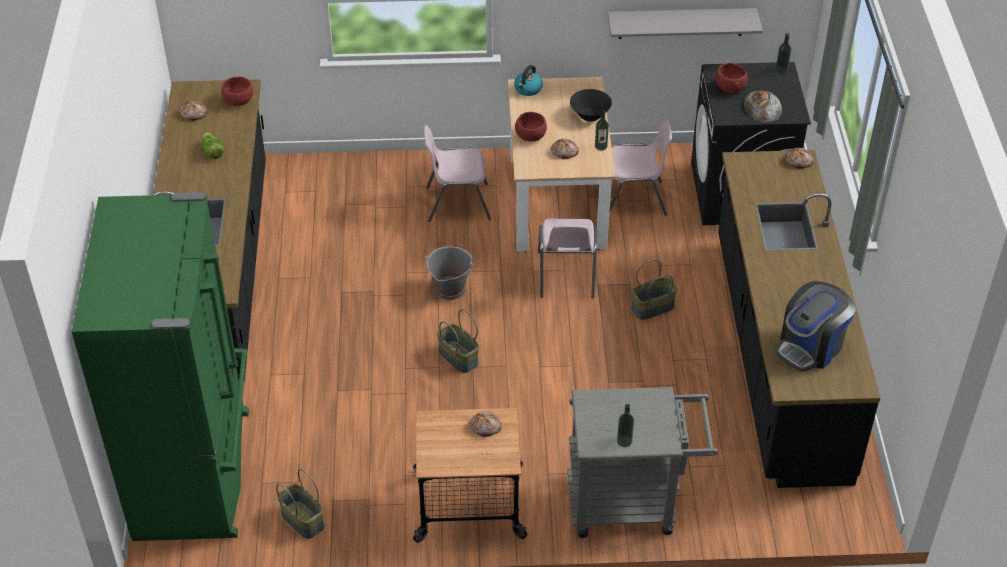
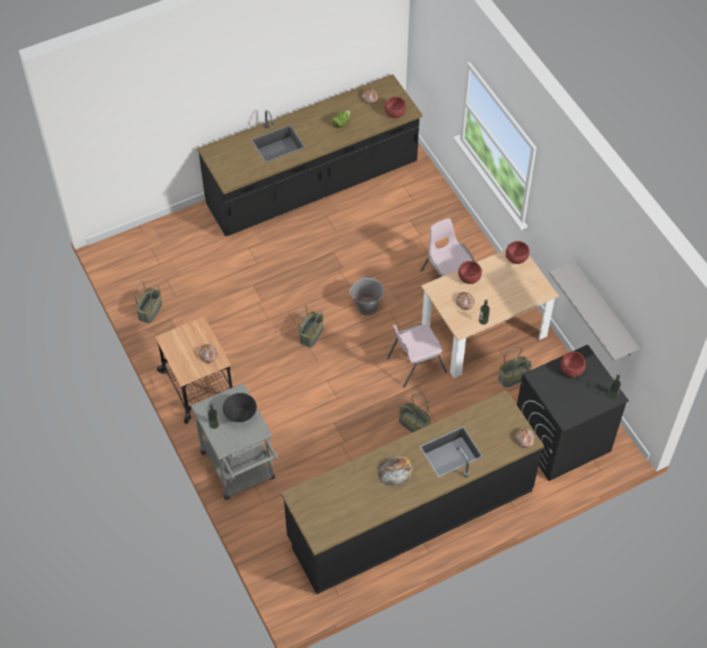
camera: 65 degrees right, 10 degrees up
(196, 473) = (159, 247): green fridge -> none
(528, 89) = (517, 258): kettle -> red bowl
(590, 115) = (511, 303): black bowl -> black bowl (240, 414)
(634, 199) = (513, 377): pink chair -> basket
(762, 107) = (561, 396): bread -> bread (395, 471)
(810, 346) = (340, 499): coffee machine -> none

